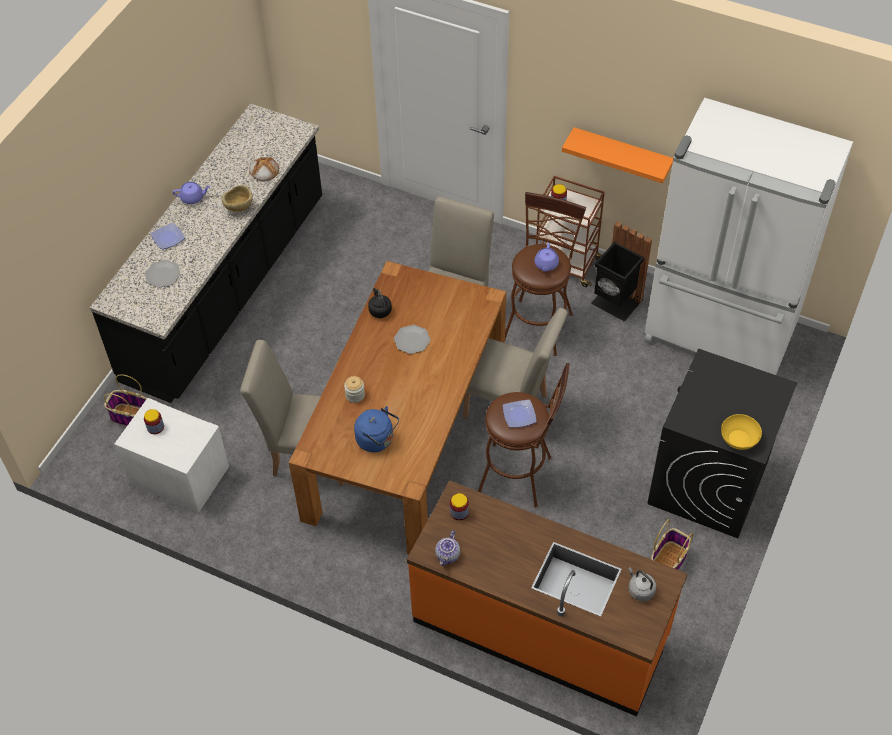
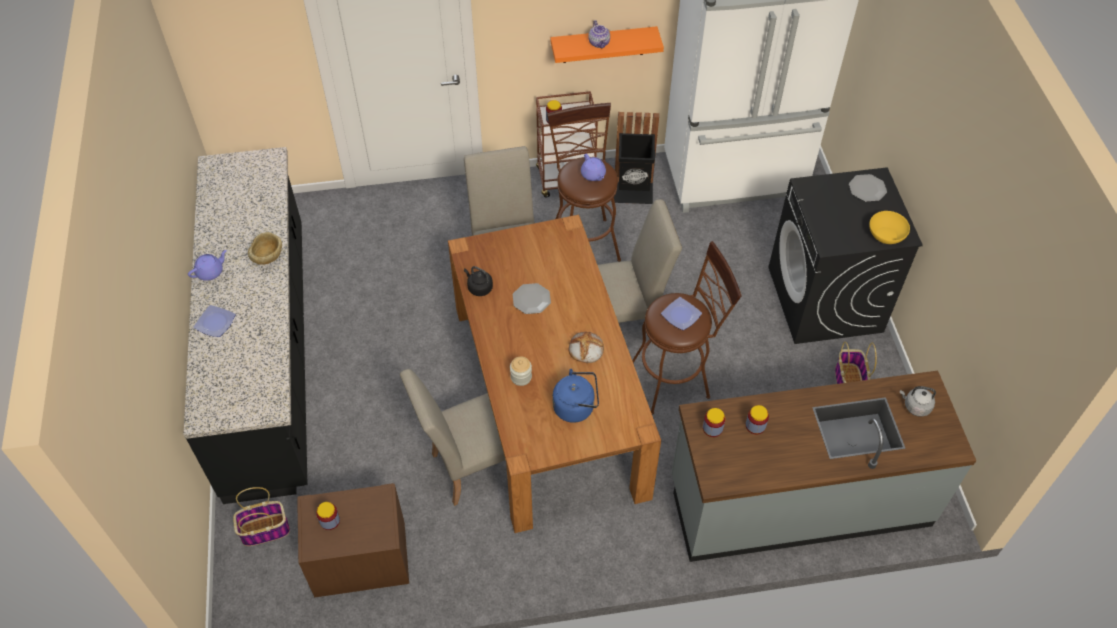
camera: 35 degrees left, 0 degrees up
(163, 274) = (239, 361): plate -> plate (867, 189)
(178, 474) = (359, 558): white nightstand -> brown nightstand
(264, 171) = (265, 212): bread -> bread (585, 349)
(448, 555) = (737, 473): teapot -> teapot (599, 43)
(494, 529) = (755, 425): none -> jar
(540, 629) = (798, 501): orange counter -> grey counter

